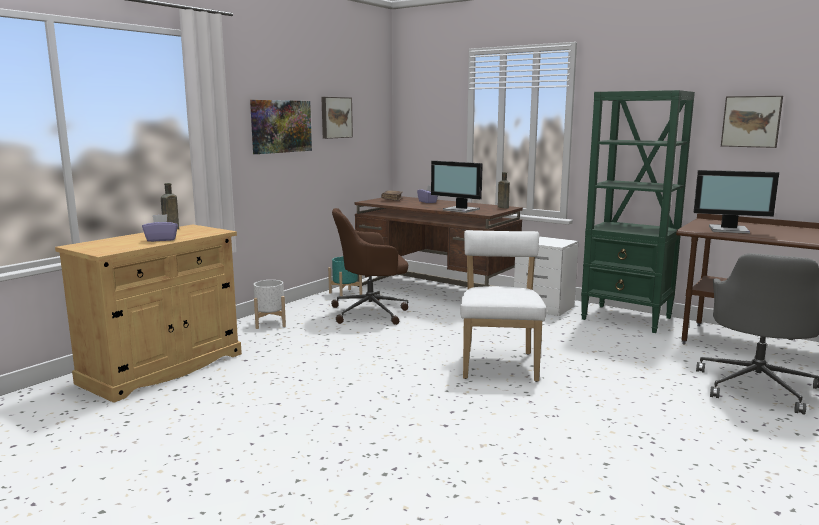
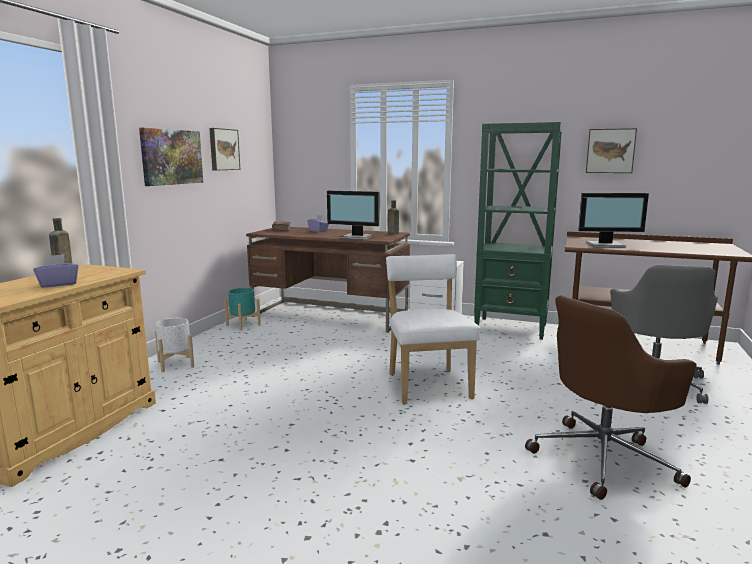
camera: 15 degrees left, 0 degrees up
(371, 312) = (278, 342): brown office chair -> brown office chair (604, 458)

